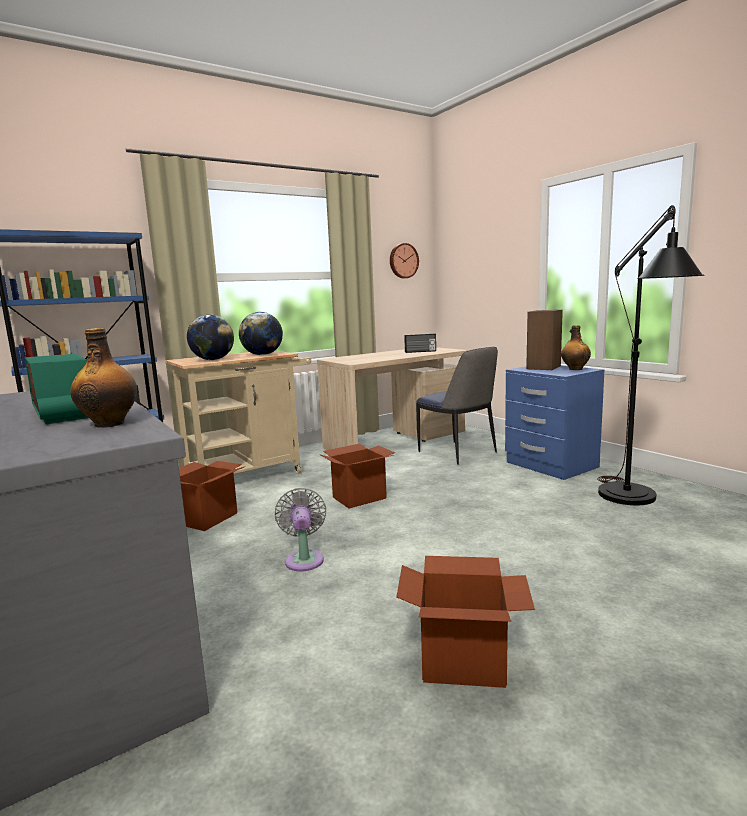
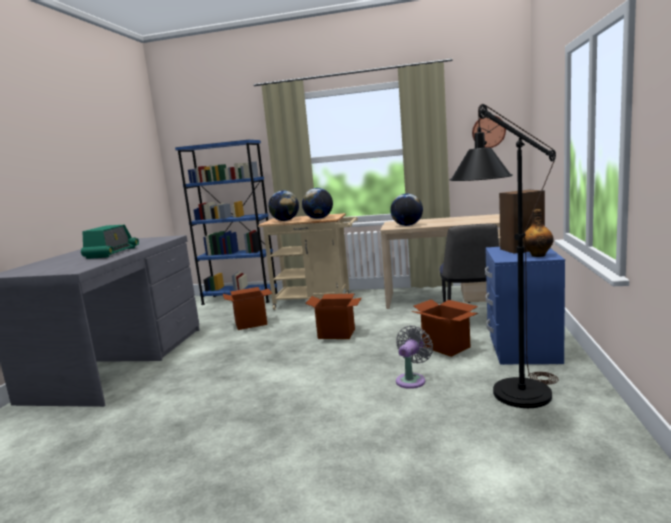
camera: 45 degrees right, 0 degrees up
(110, 424) = (93, 262): bottle -> none
(304, 559) = (243, 360): grey fan -> grey fan (412, 380)
(366, 359) = (407, 225): none -> globe
(420, 351) = (474, 220): radio -> none
(464, 662) = (194, 436): cardboard box -> cardboard box (446, 347)

